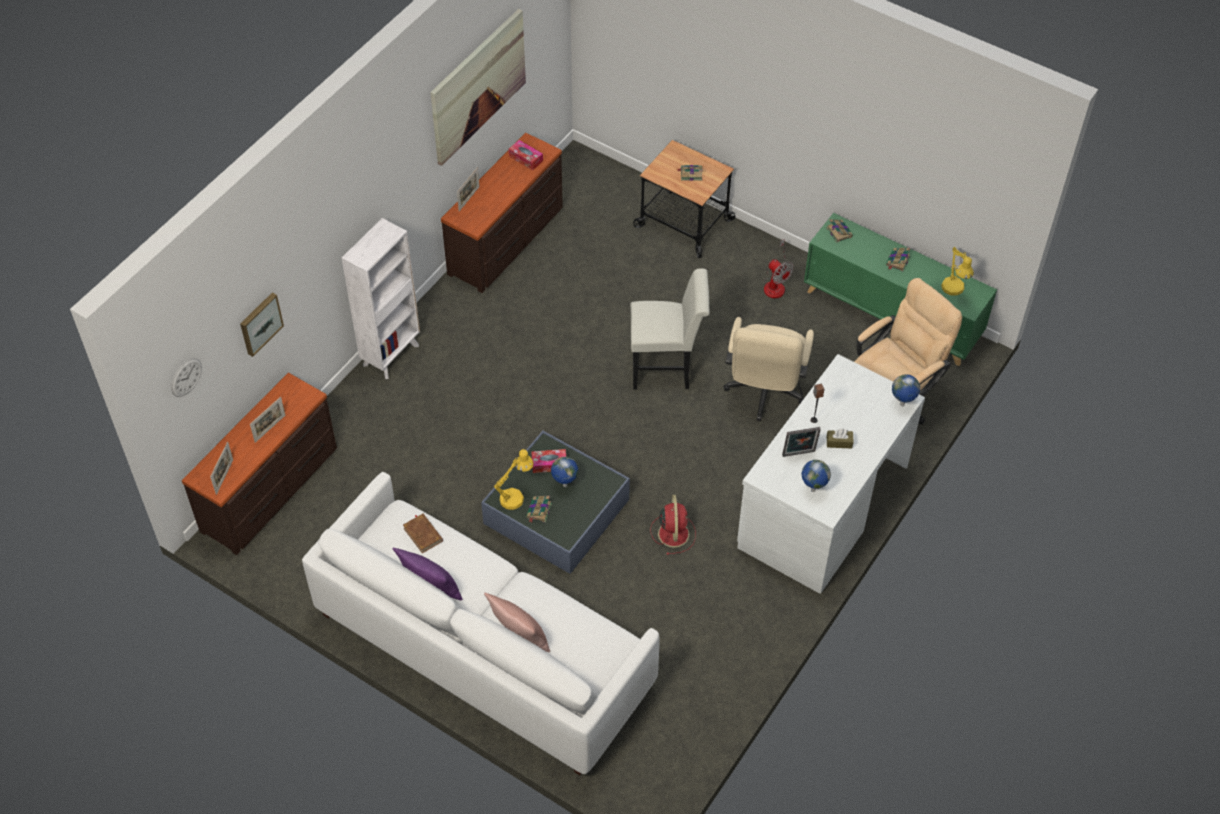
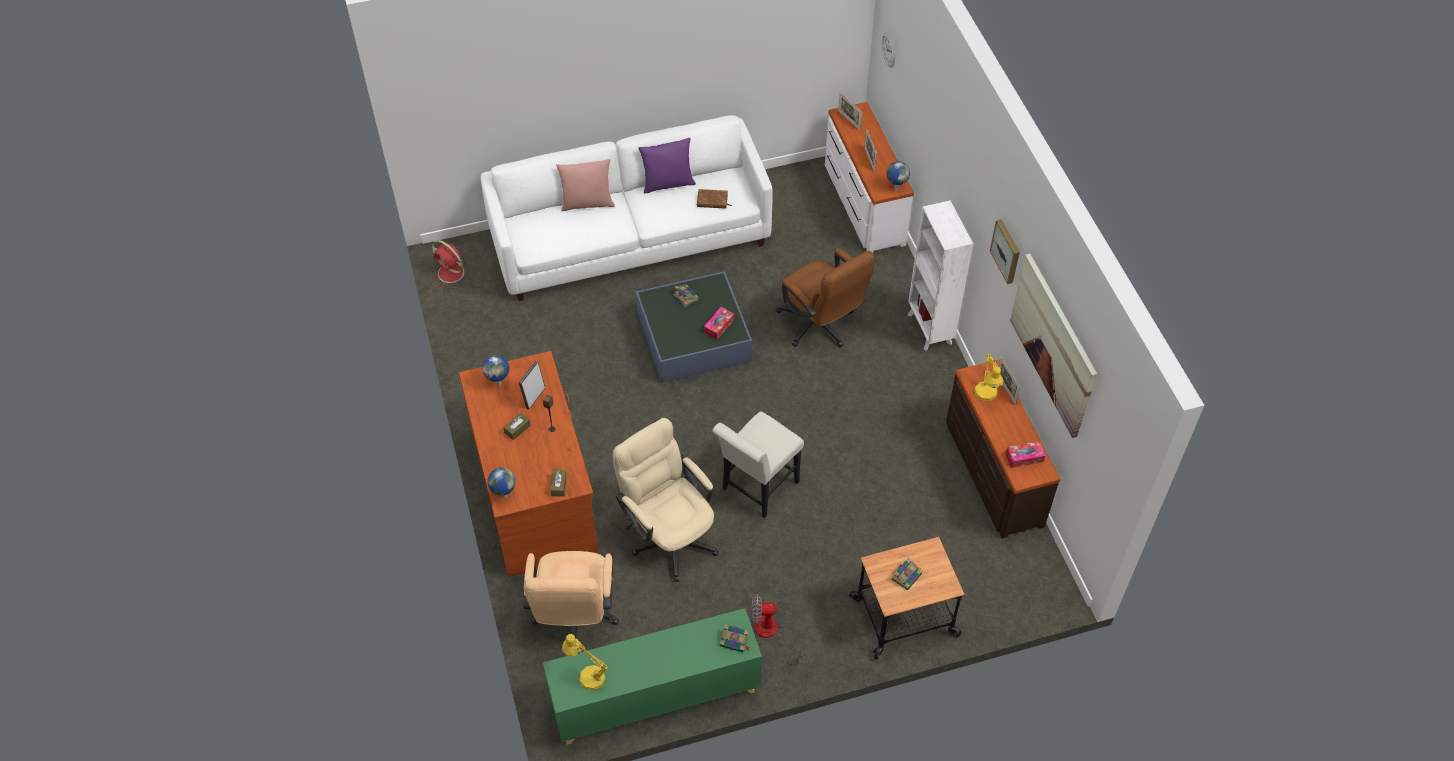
camera: 130 degrees right, 0 degrees up
(260, 323) = (917, 121): picture -> picture (1007, 251)
(271, 490) = (863, 204): brown dresser -> white dresser
(458, 429) = (820, 327): none -> brown office chair
(515, 496) = (710, 292): yellow table lamp -> yellow table lamp (986, 396)
(564, 485) = (692, 323): globe -> globe (896, 188)
(673, 532) = (609, 390): red fan -> red fan (452, 273)
(822, 506) = (535, 493): white desk -> brown desk
(856, 378) = (559, 486): none -> brown tissue box
(897, 261) = (659, 659): book -> none

